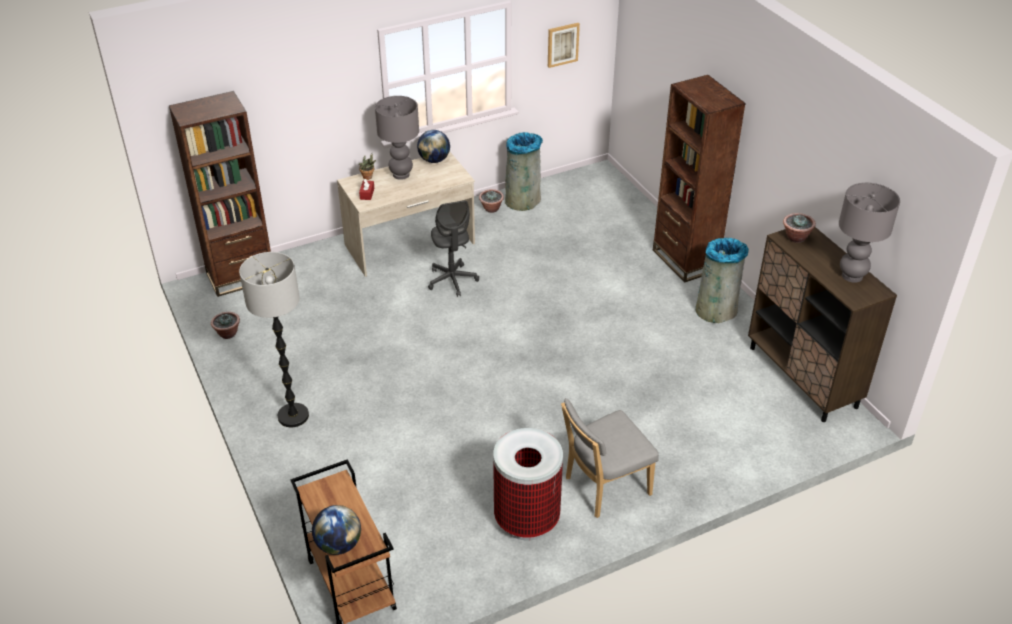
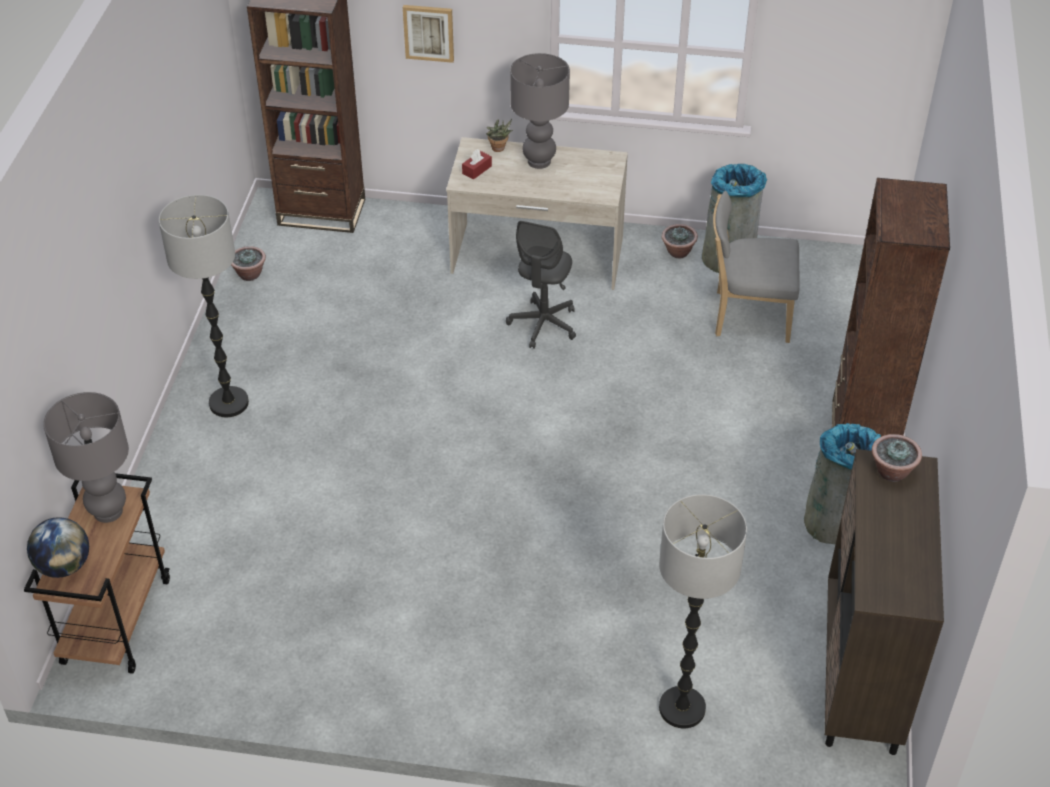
camera: 35 degrees right, 5 degrees up
(434, 160) = (596, 158): globe -> none
(527, 519) = (352, 656): trash can -> none
(562, 44) = (839, 62): picture -> picture (429, 32)
(604, 487) = (471, 669): grey chair -> grey chair (747, 316)
(736, 444) = (682, 708): none -> floor lamp
(852, 276) = (909, 563): grey table lamp -> grey table lamp (107, 512)

